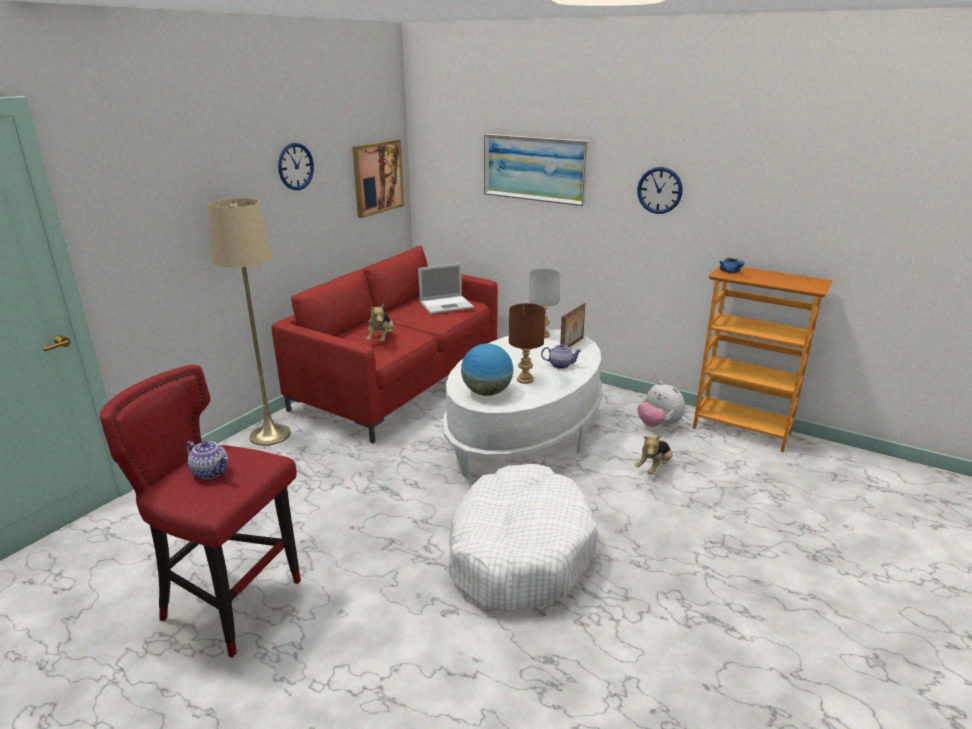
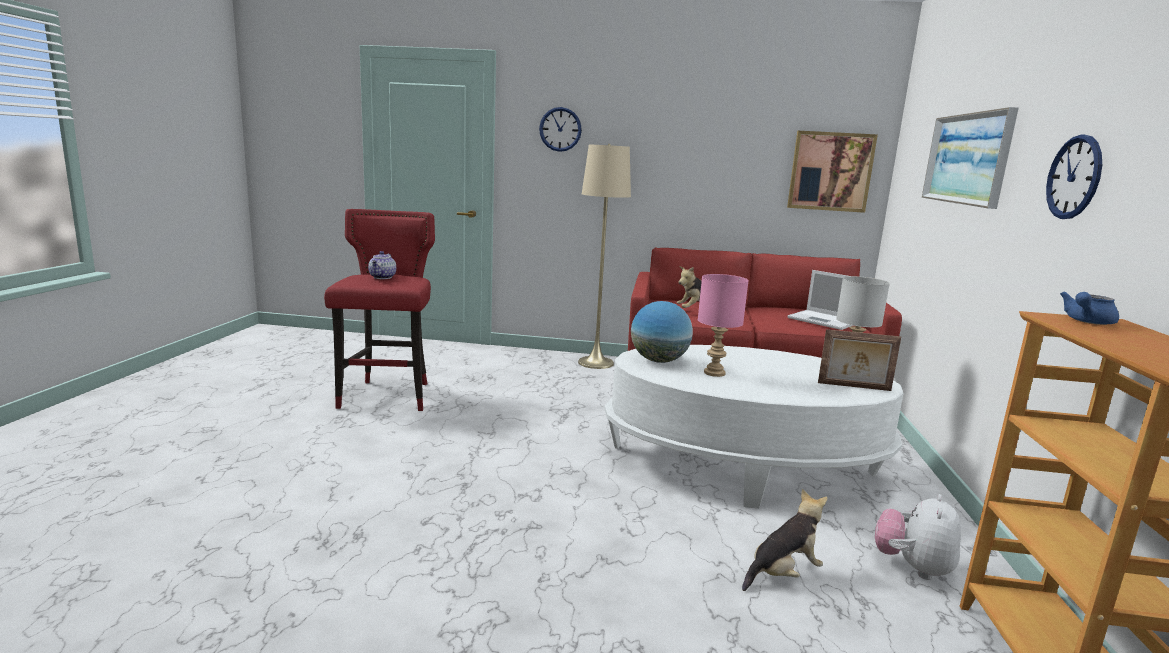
camera: 65 degrees right, 10 degrees down
(295, 166) = (713, 137): wall clock -> wall clock (560, 129)
(519, 552) = (515, 495): white dog bed -> none
(525, 380) = (713, 373): brown table lamp -> pink table lamp
(560, 365) = (783, 385): teapot -> none
(654, 467) = (783, 573): plush toy -> plush toy turned 135 degrees clockwise

